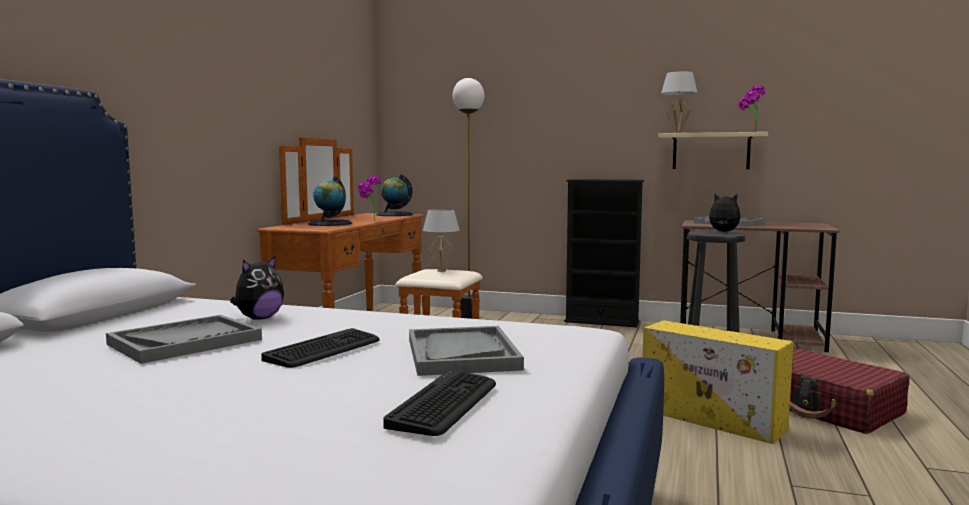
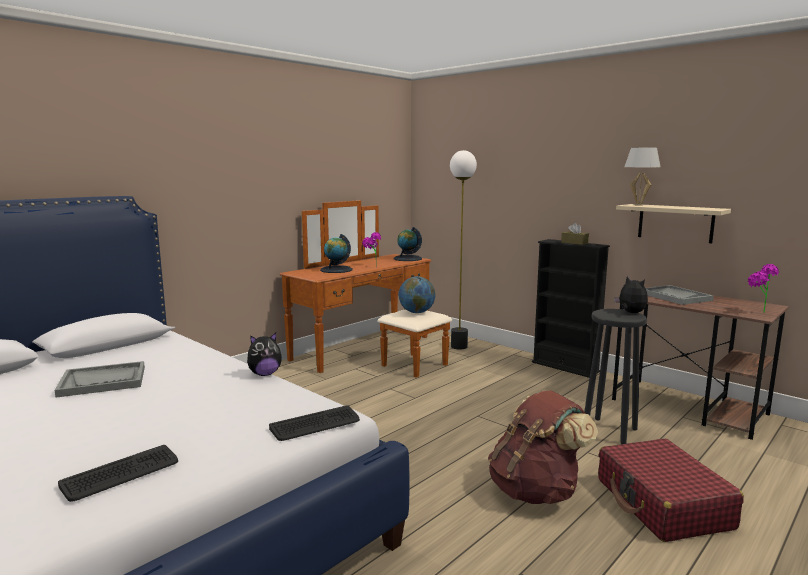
camera: 25 degrees right, 5 degrees up
(259, 318) = (174, 364): plush toy -> plush toy (265, 374)
(324, 350) = (153, 404): keyboard -> keyboard (315, 424)
(441, 271) = (416, 312): white table lamp -> globe
(461, 354) = (217, 425): grey tray -> none
(607, 179) = (574, 243): none -> brown tissue box
(713, 420) = (536, 491): yellow storage box -> brown backpack
(750, 132) = (706, 209): potted plant -> potted plant (756, 312)

